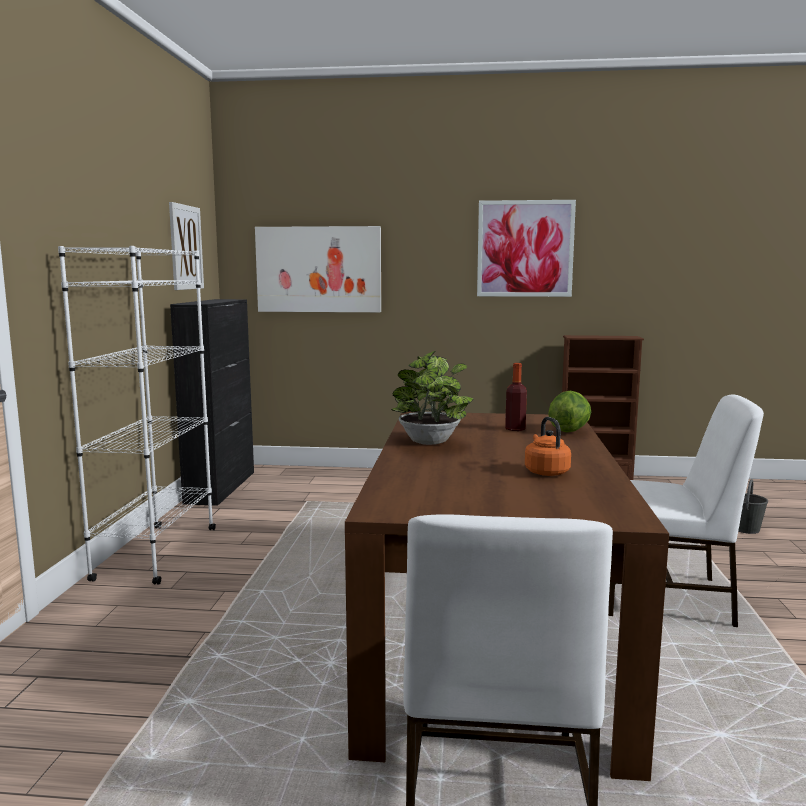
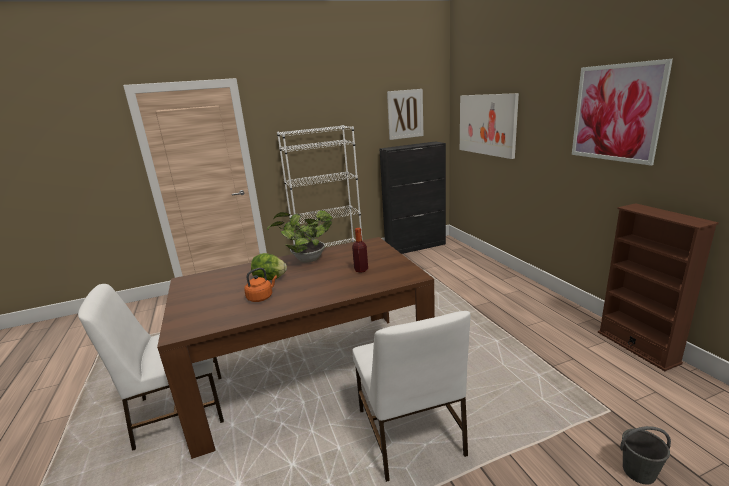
camera: 65 degrees right, 10 degrees up
(569, 431) = (372, 284): lettuce -> lettuce (270, 279)

